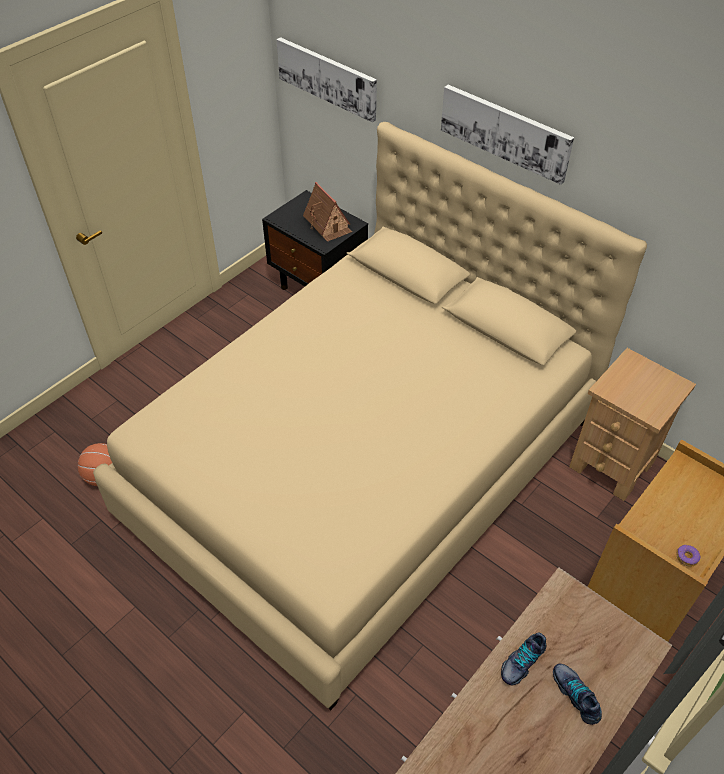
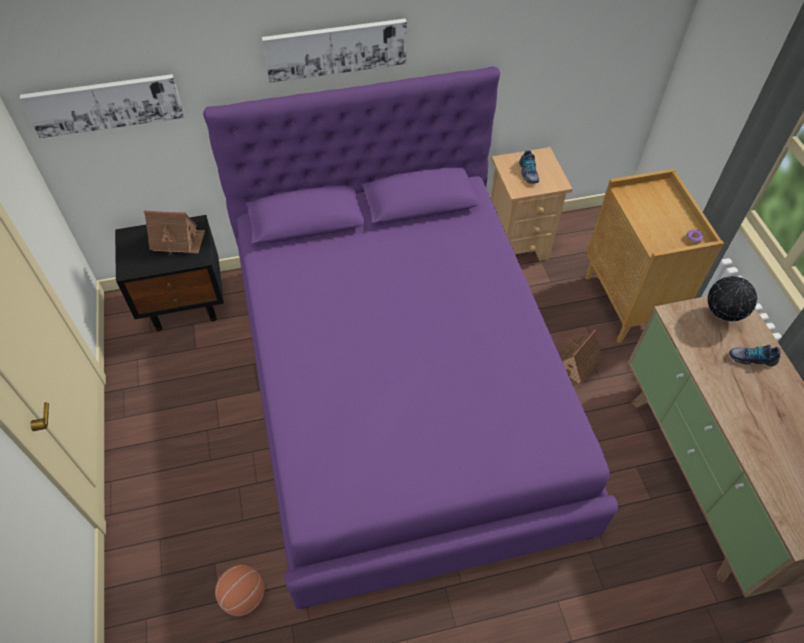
camera: 55 degrees left, 5 degrees up
(363, 467) = (401, 388): beige bed -> purple bed
(513, 593) = (575, 366): none -> toy house
(522, 661) = (713, 371): shoe -> shoe (528, 173)
(608, 638) = (721, 316): none -> globe

